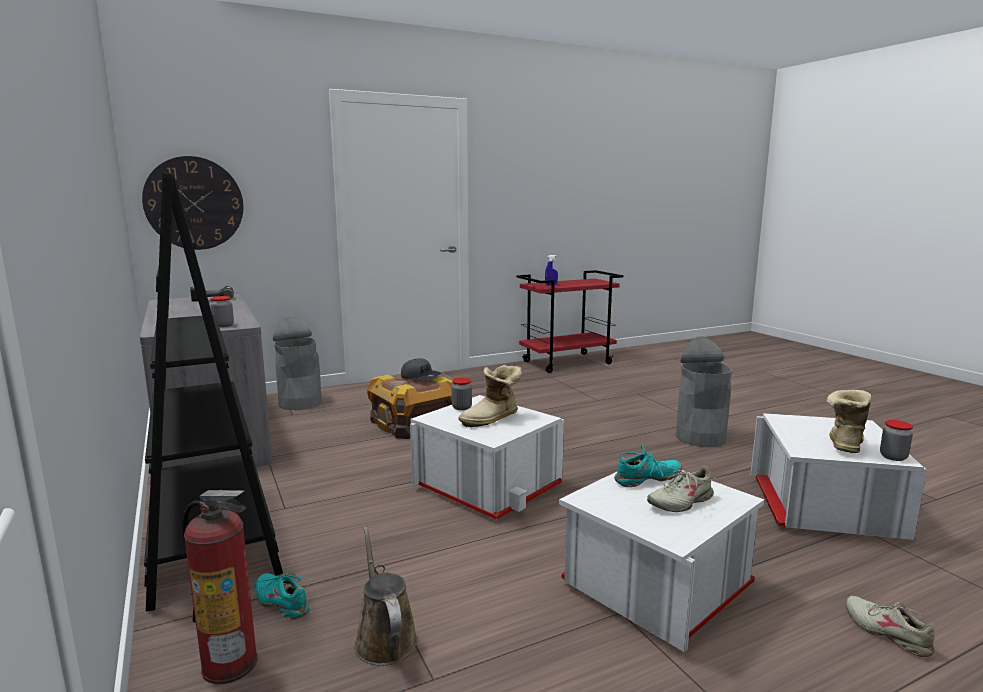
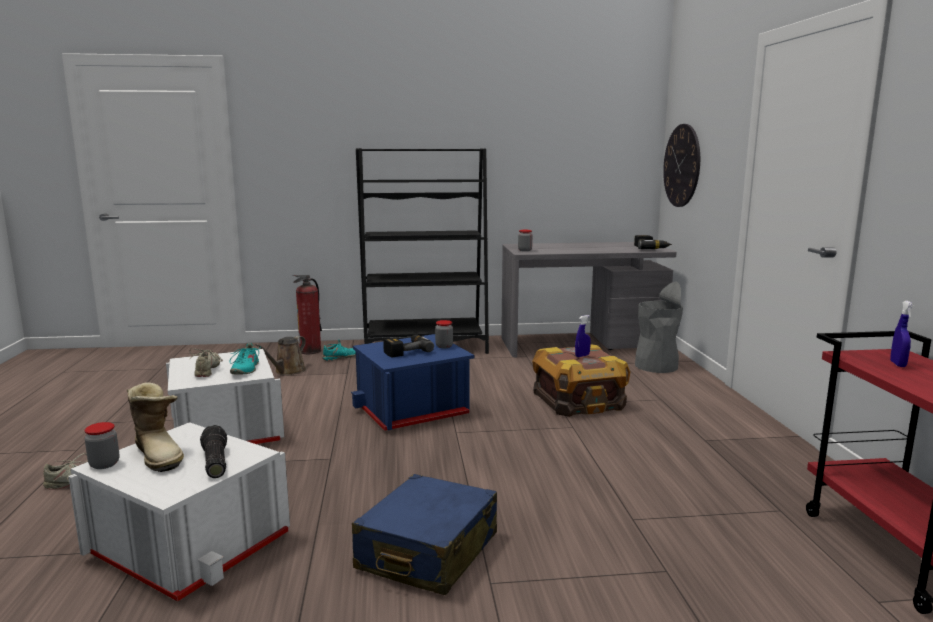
camera: 110 degrees right, 0 degrees up
(384, 638) = (288, 371): brown watering can -> brown watering can turned 120 degrees clockwise
(421, 377) = (582, 356): grey cap -> blue spray bottle
(488, 486) = (413, 410): white storage box -> blue storage box
(492, 419) = (406, 351): boot -> power drill
(700, 437) = (427, 552): grey trash can -> blue suitcase
(812, 425) = (214, 462): none -> flashlight

